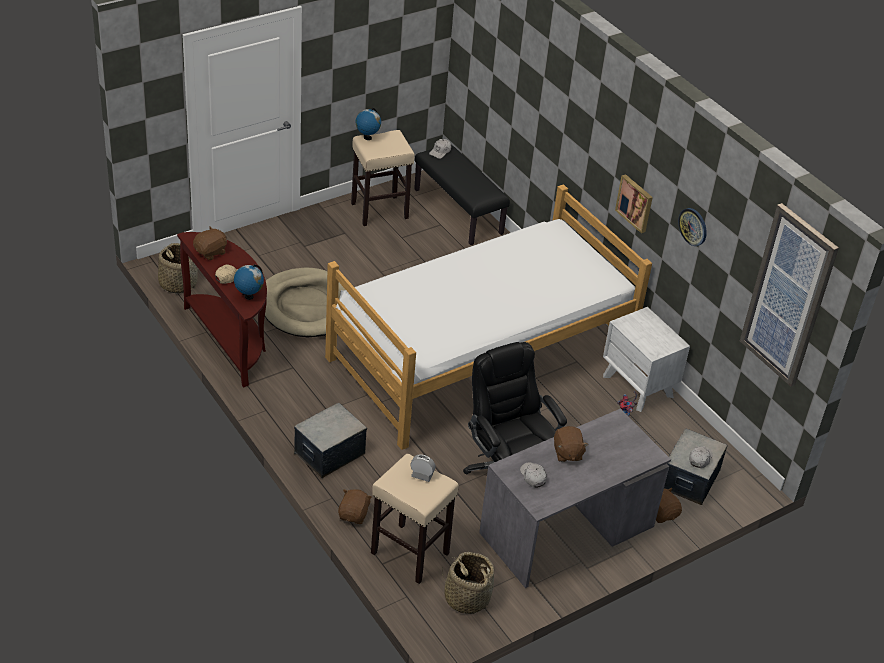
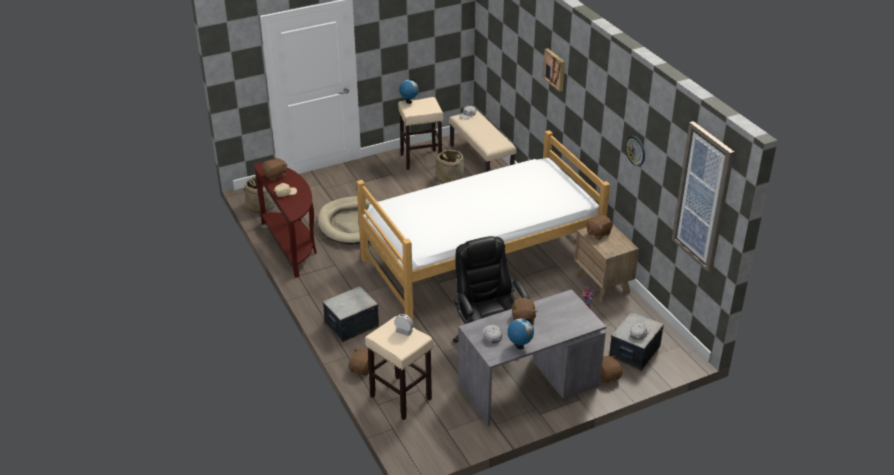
camera: 10 degrees right, 5 degrees down
(249, 296) = (297, 206): globe -> globe (519, 346)
(459, 211) = (481, 160): black bench -> beige bench
(467, 598) = (440, 431): basket -> basket (449, 179)
(635, 203) = (597, 137): picture -> picture (555, 69)
(636, 325) = (598, 233): none -> brown plush toy
(638, 386) = (603, 284): white nightstand -> brown nightstand

